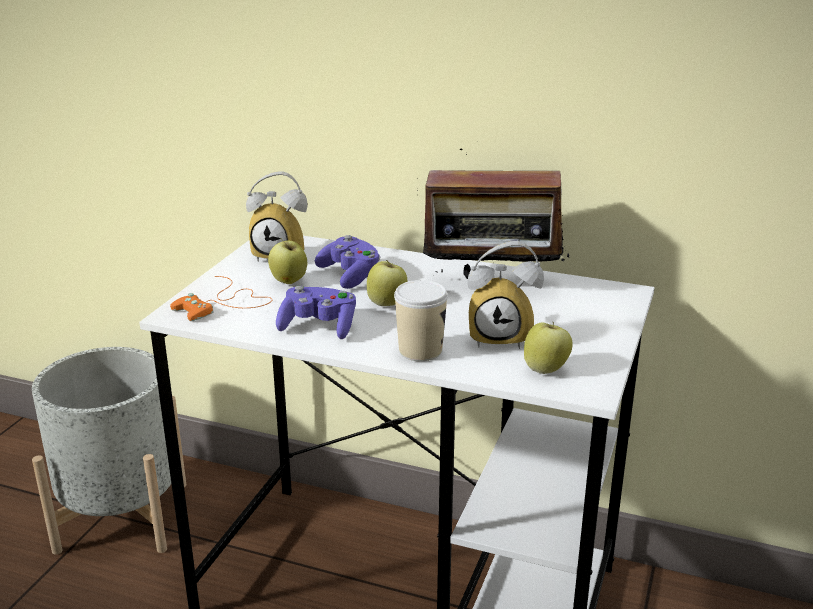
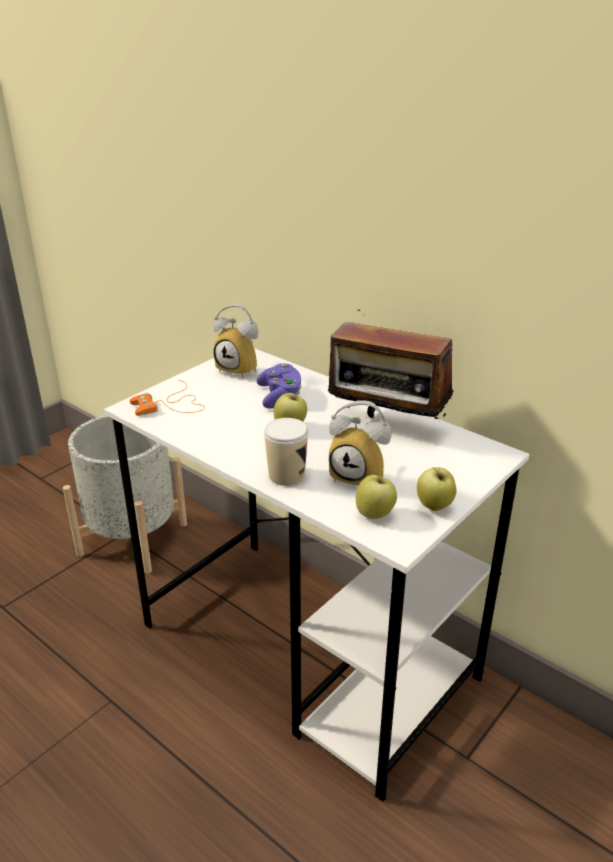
camera: 20 degrees right, 5 degrees up
(289, 282) = (230, 394): apple -> apple (434, 507)
(319, 327) = (224, 438): purple game controller -> none

